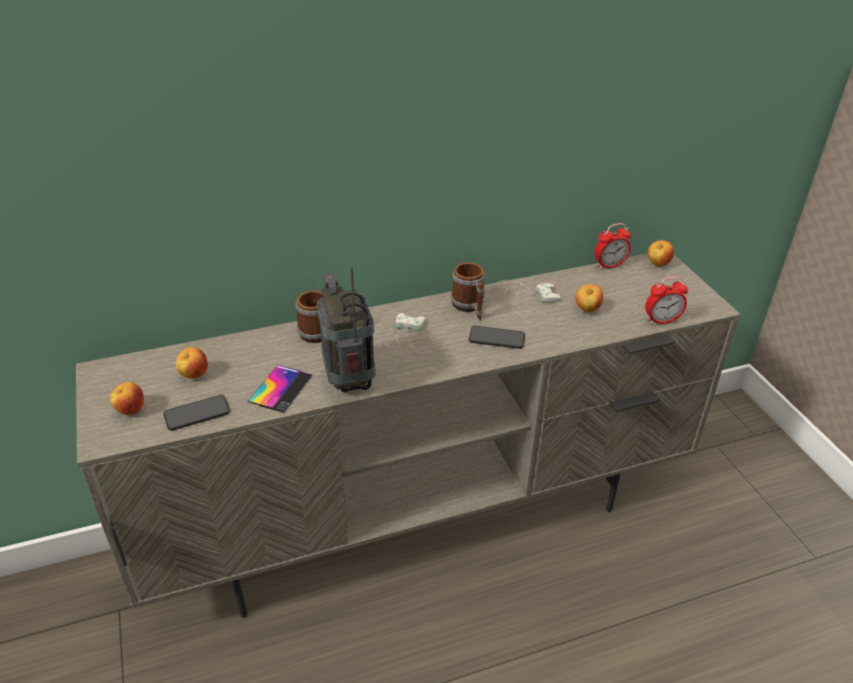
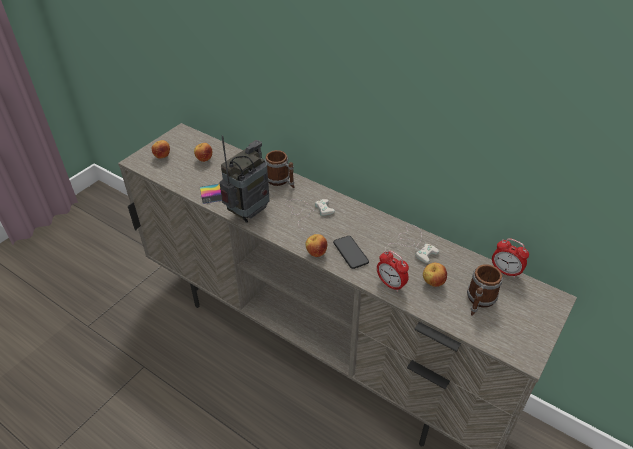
camera: 55 degrees right, 5 degrees up
(197, 413) = (177, 177): phone -> none
(470, 307) = (370, 225): mug -> mug (479, 301)
(657, 264) = (544, 298): apple -> apple (316, 253)
(661, 321) = (467, 330): alarm clock -> alarm clock (391, 284)

